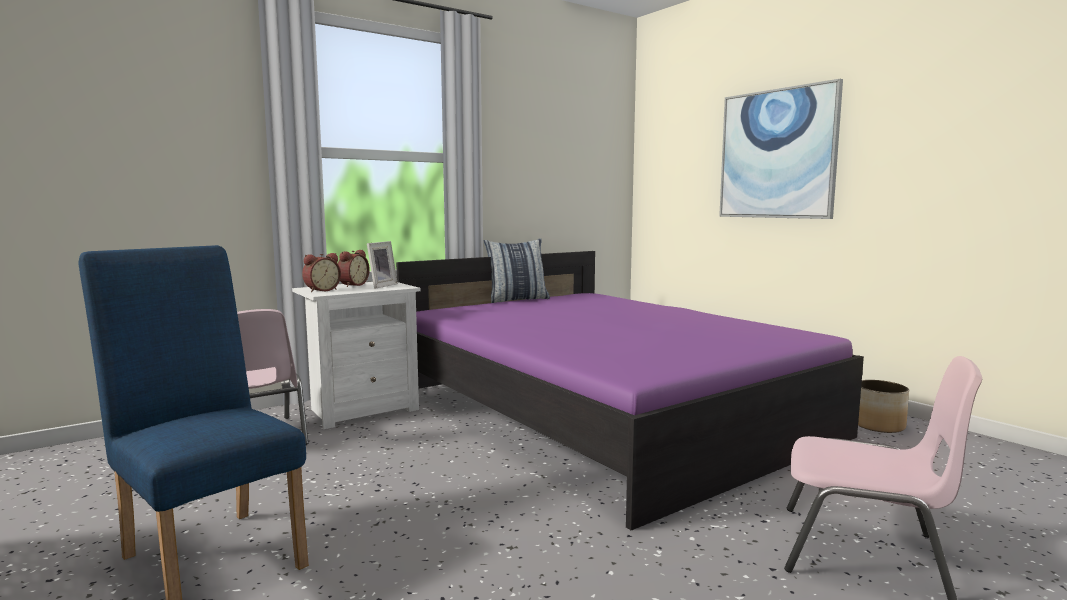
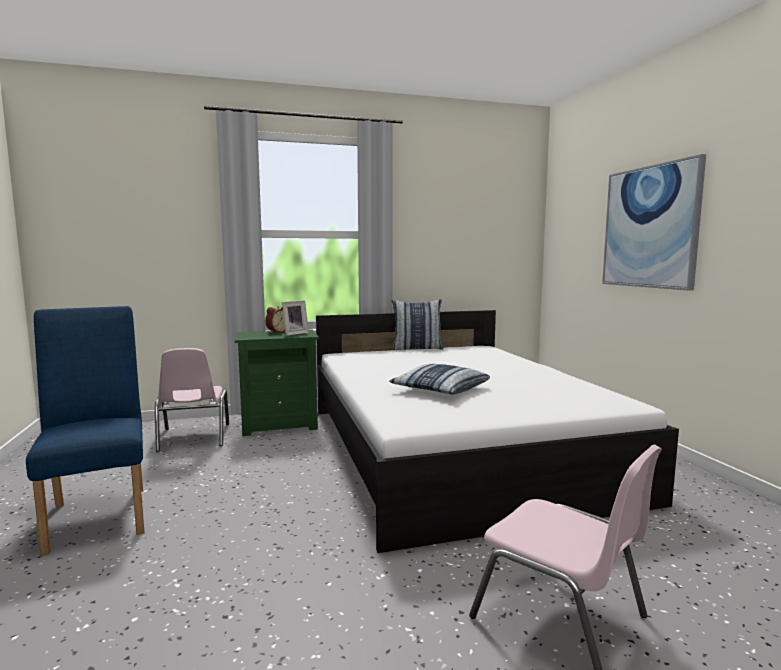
camera: 20 degrees right, 0 degrees up
(321, 290) = (249, 335): alarm clock -> none
(362, 410) = (280, 424): white nightstand -> green nightstand
(603, 412) = (453, 449): purple bed -> white bed
(617, 338) = (440, 390): none -> pillow
(879, 425) = (709, 498): planter -> none

